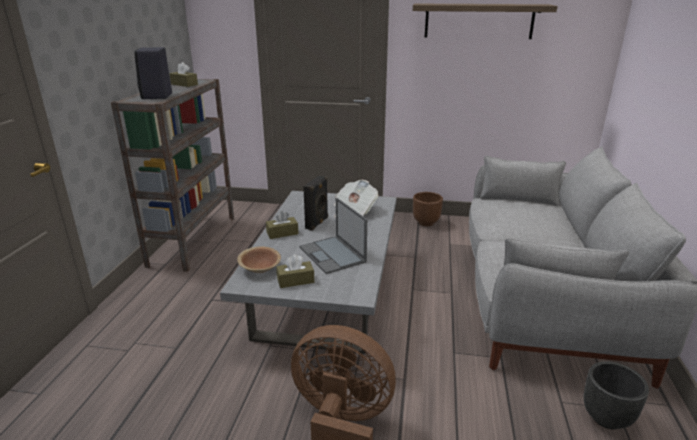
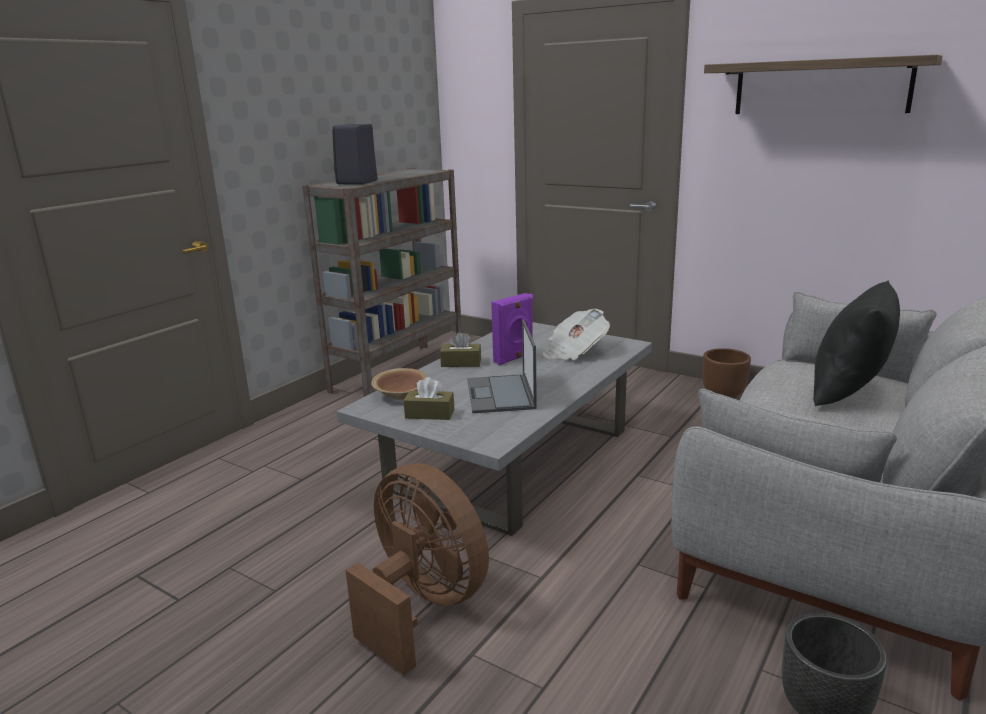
camera: 25 degrees right, 5 degrees down
(184, 84) = (405, 173): brown tissue box -> none
(317, 223) = (514, 358): black speaker -> purple speaker
(533, 216) = (848, 391): none -> black pillow

